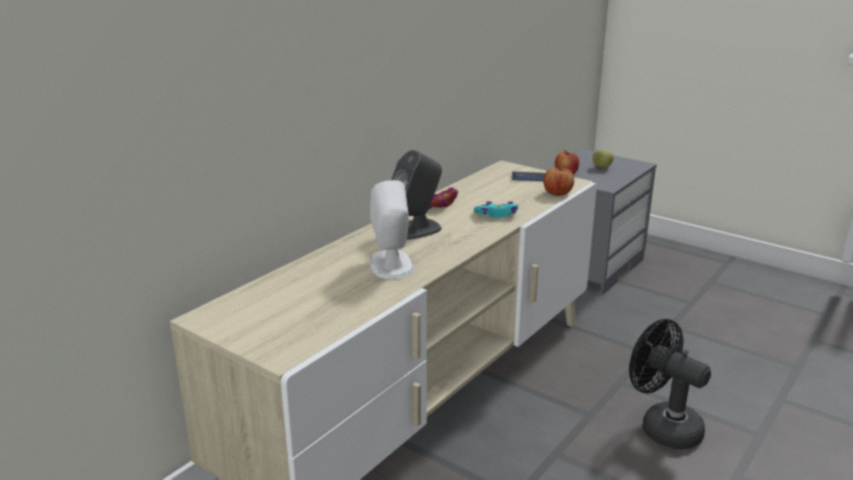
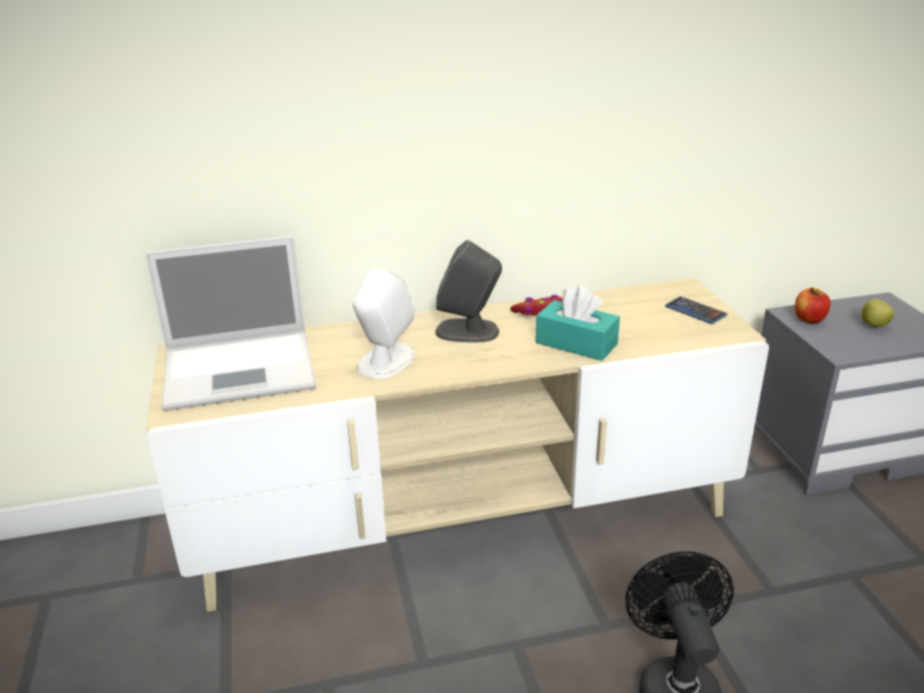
camera: 40 degrees right, 5 degrees up
(287, 308) = (242, 369): none -> laptop
(497, 214) = (576, 343): turquoise game controller -> turquoise tissue box
(557, 193) = (691, 340): apple -> none

